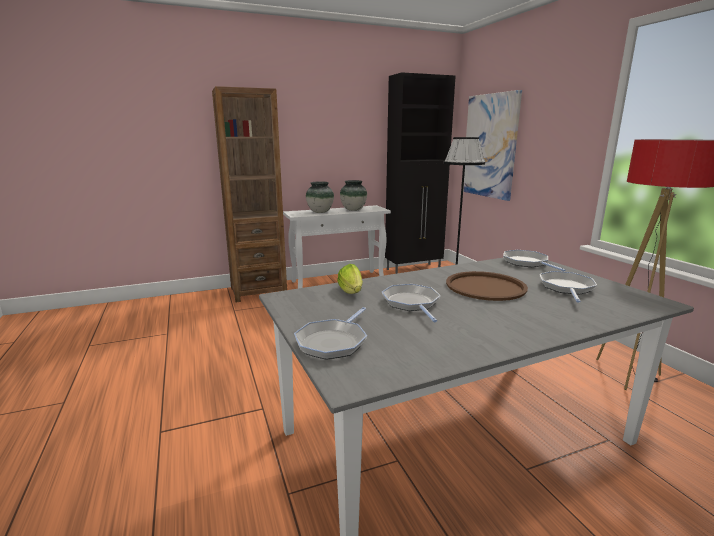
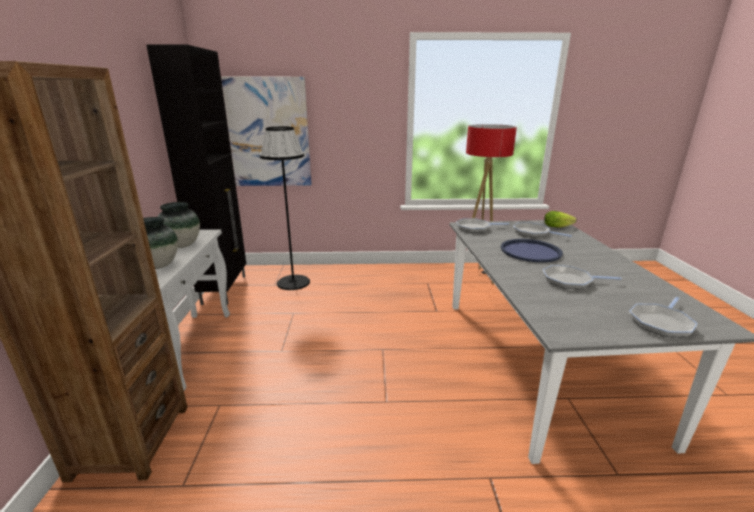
camera: 70 degrees left, 5 degrees up
(333, 342) = (661, 323): frying pan -> frying pan turned 90 degrees clockwise
(351, 292) = (543, 298): lettuce -> lettuce (559, 226)
(485, 287) = (530, 251): brown tray -> blue tray

